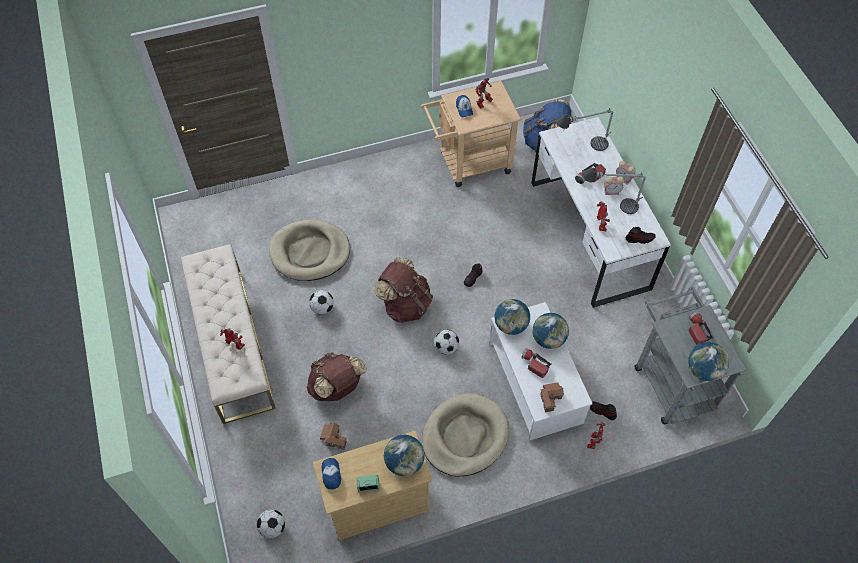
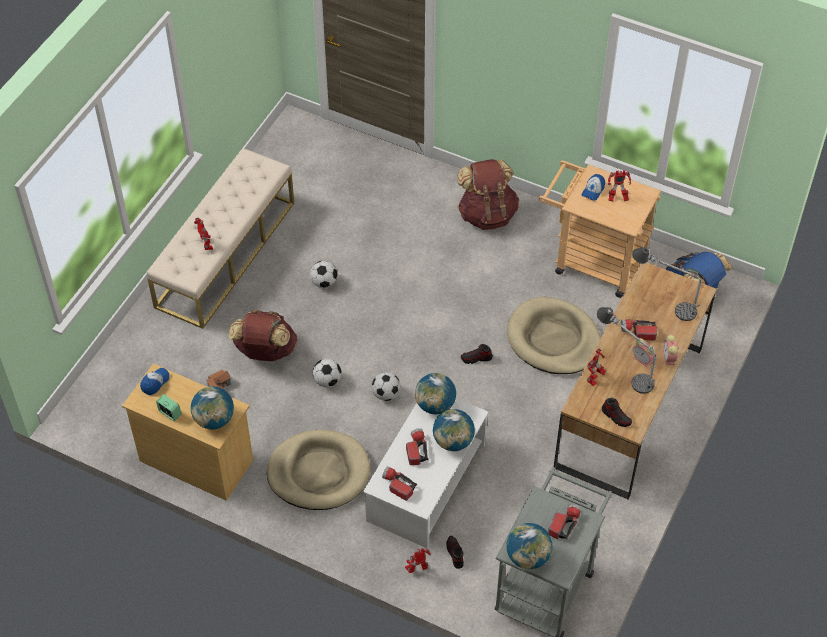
camera: 45 degrees right, 5 degrees down
(272, 527) = (105, 411): football -> football (327, 381)
(310, 252) = (365, 231): beige dog bed -> beige dog bed (553, 339)
(405, 304) = (393, 333): brown backpack -> brown backpack (487, 214)
(550, 398) = (397, 485): toy house -> flashlight
(589, 234) = (629, 406): white desk -> brown desk

